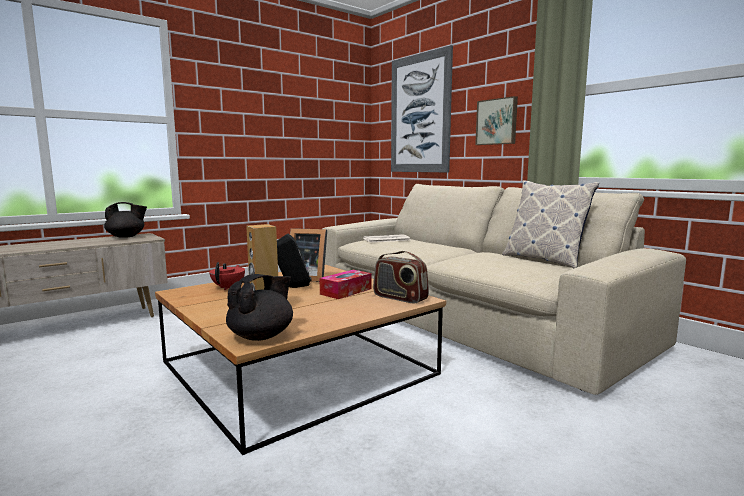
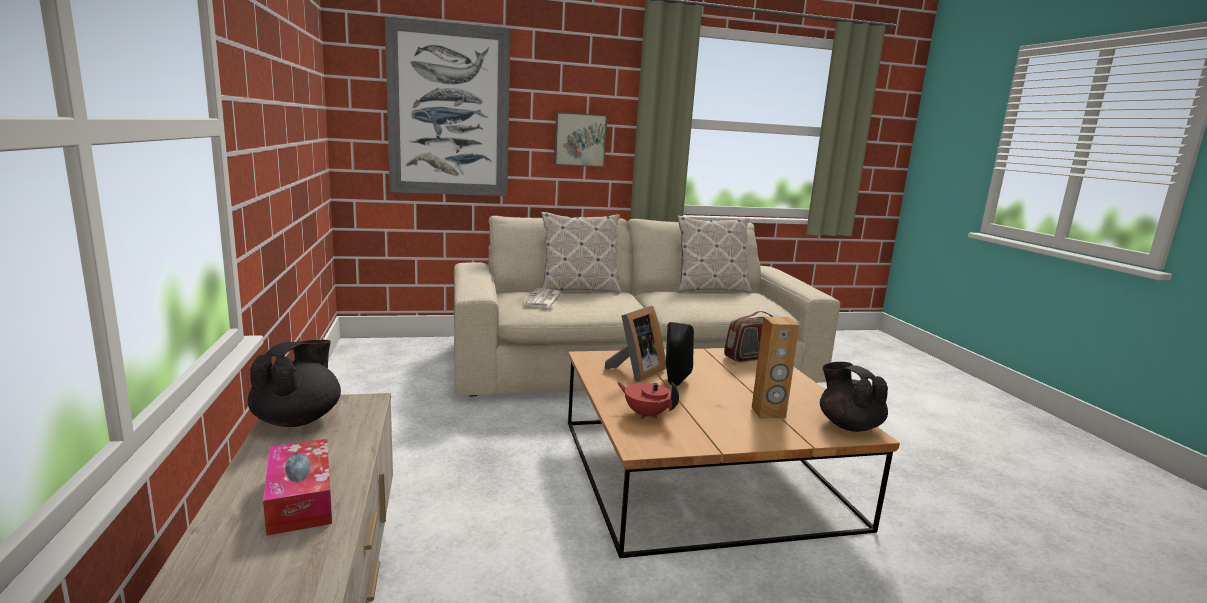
camera: 65 degrees left, 5 degrees up
(346, 291) = (712, 369): tissue box -> tissue box (300, 499)
(437, 242) = (579, 290): none -> pillow

